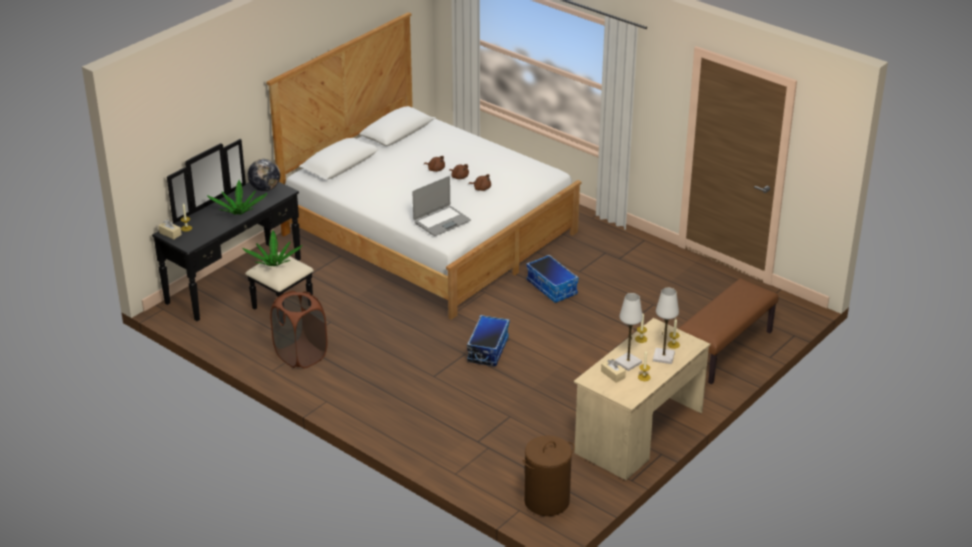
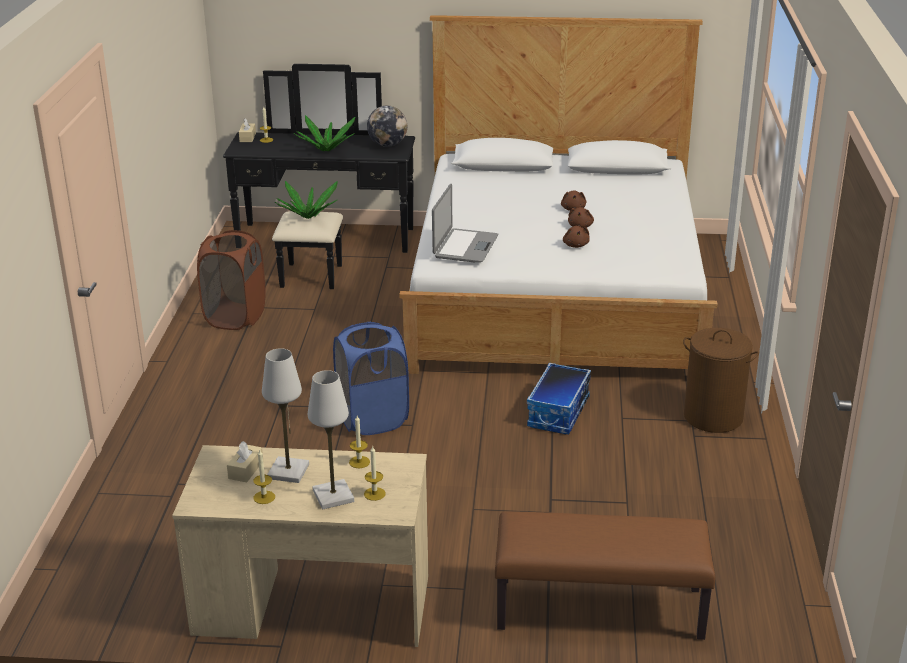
camera: 55 degrees right, 5 degrees down
(441, 221) = (465, 247): laptop -> laptop turned 90 degrees counterclockwise
(487, 349) = (373, 419): storage box -> blue laundry basket
(546, 501) = (92, 584): brown laundry basket -> brown laundry basket (712, 417)

